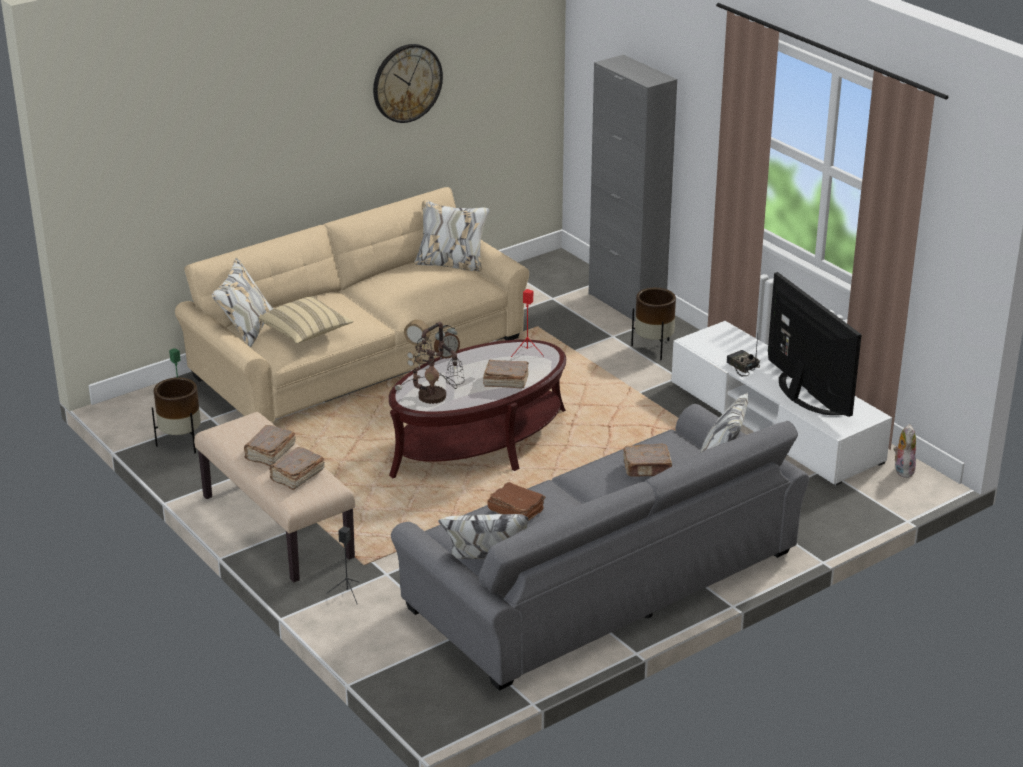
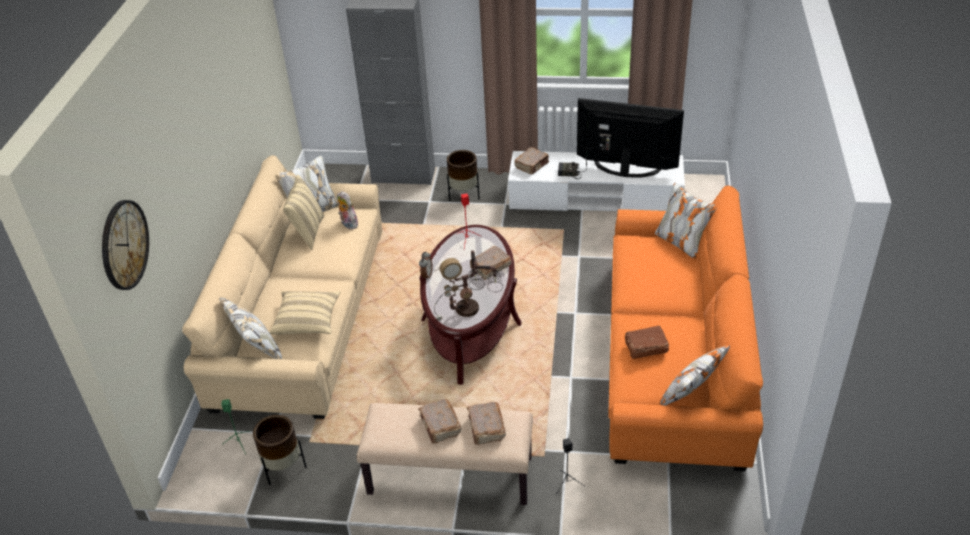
camera: 45 degrees left, 10 degrees up
(407, 83) = (227, 86): wall clock -> wall clock (124, 244)
(415, 274) = (307, 232): none -> beige pillow
(601, 580) = (675, 357): grey sofa -> orange sofa
(648, 469) = (659, 267): brown book -> brown book (532, 166)
(902, 469) = (692, 184): plush toy -> plush toy (348, 224)

